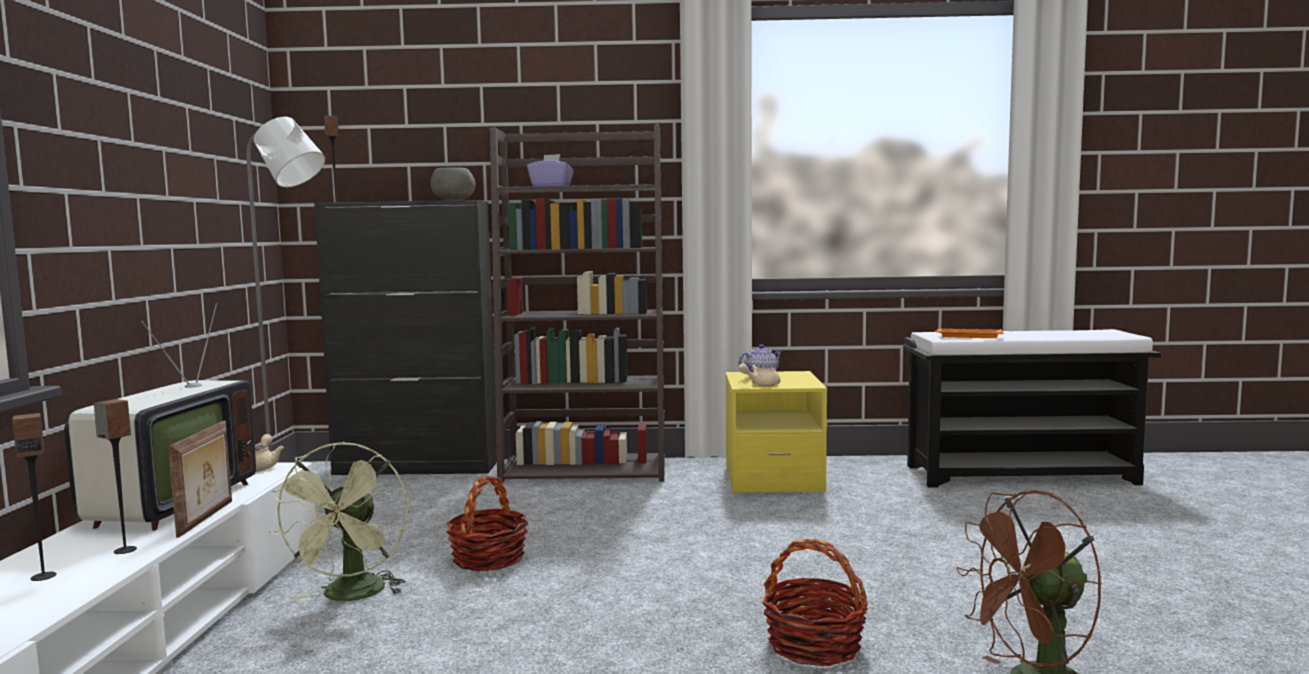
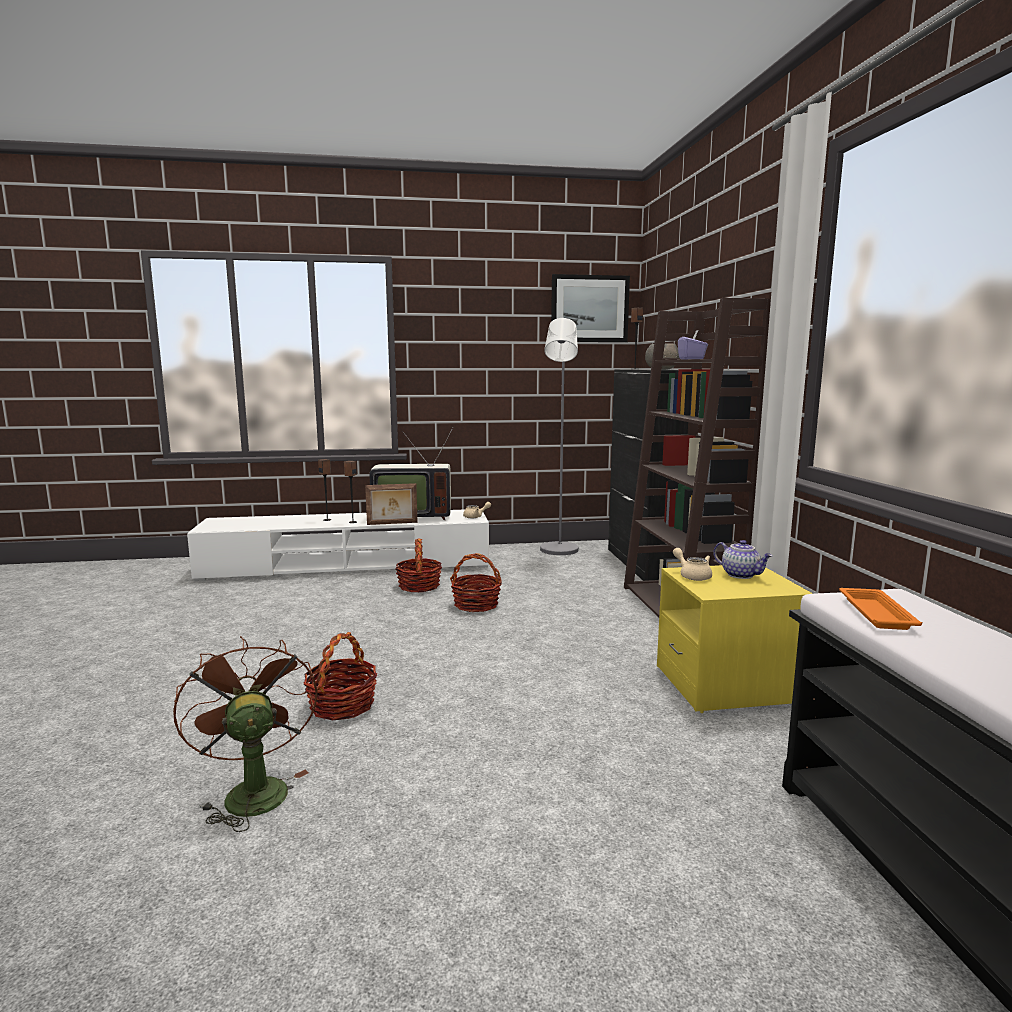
camera: 80 degrees right, 5 degrees up
(236, 106) = (589, 309): none -> picture
(352, 596) = (419, 586): green fan -> basket

